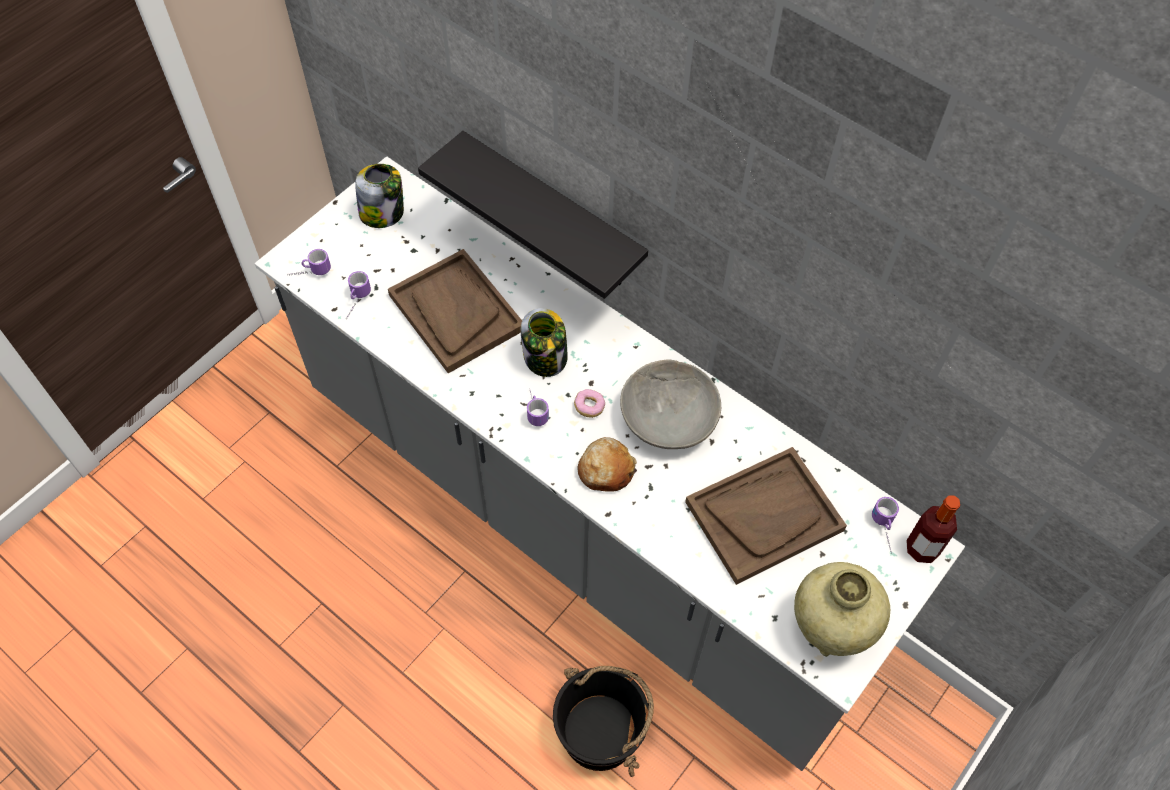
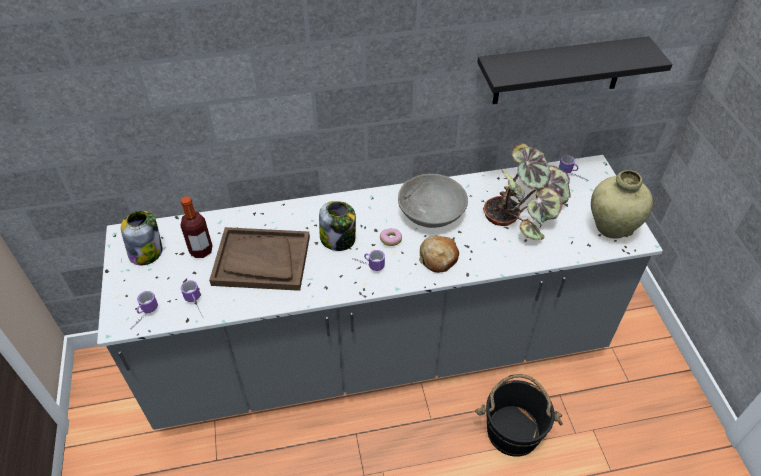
camera: 50 degrees left, 10 degrees down
(553, 214) = (269, 159): black shelf -> black shelf (559, 71)
(764, 516) = (525, 212): brown tray -> potted plant
(922, 549) = (593, 169): bottle -> bottle (201, 250)

